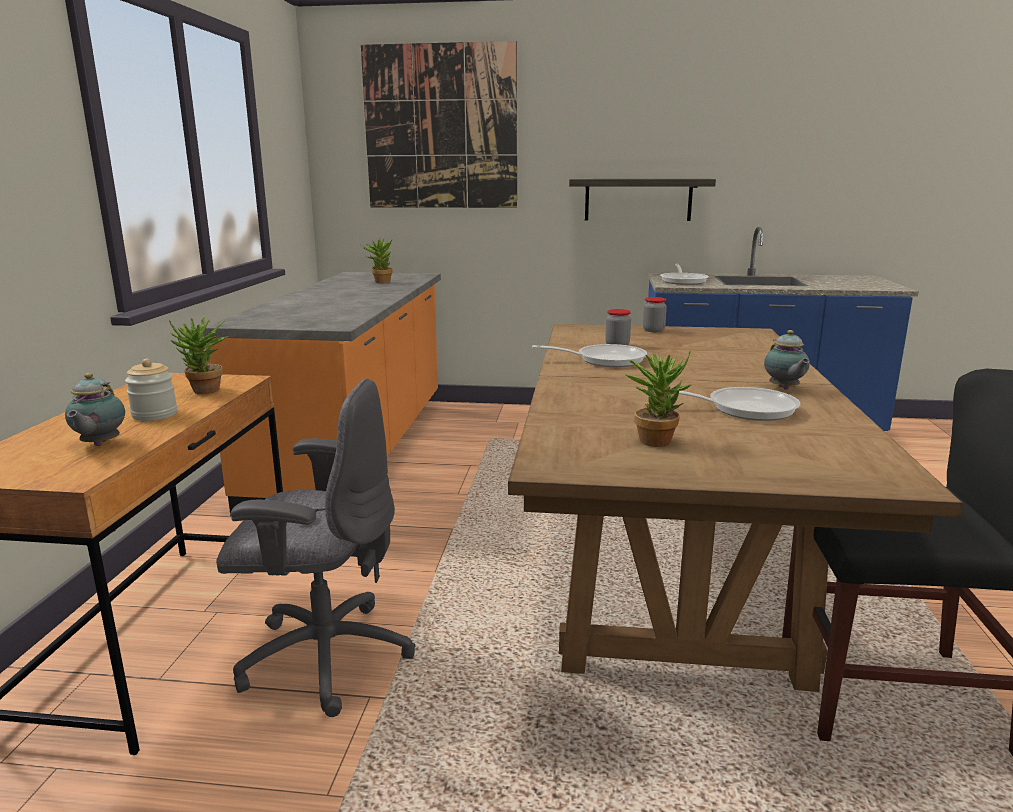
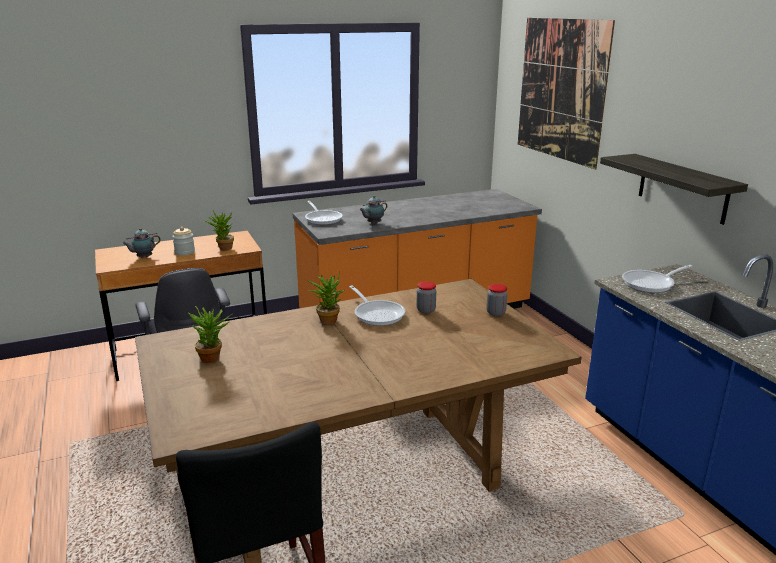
camera: 60 degrees right, 5 degrees up
(379, 282) = (473, 205): potted plant -> potted plant (327, 319)
(743, 409) = (294, 375): frying pan -> frying pan (322, 219)
(784, 389) = (360, 383): teapot -> teapot (373, 223)

